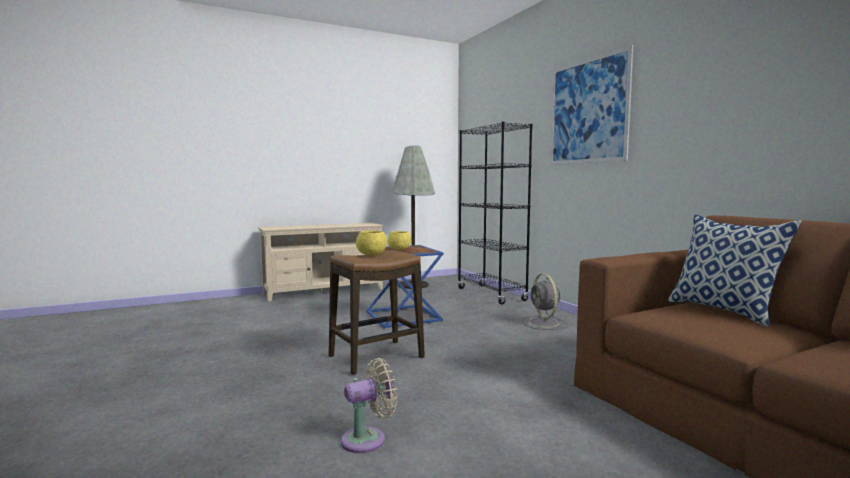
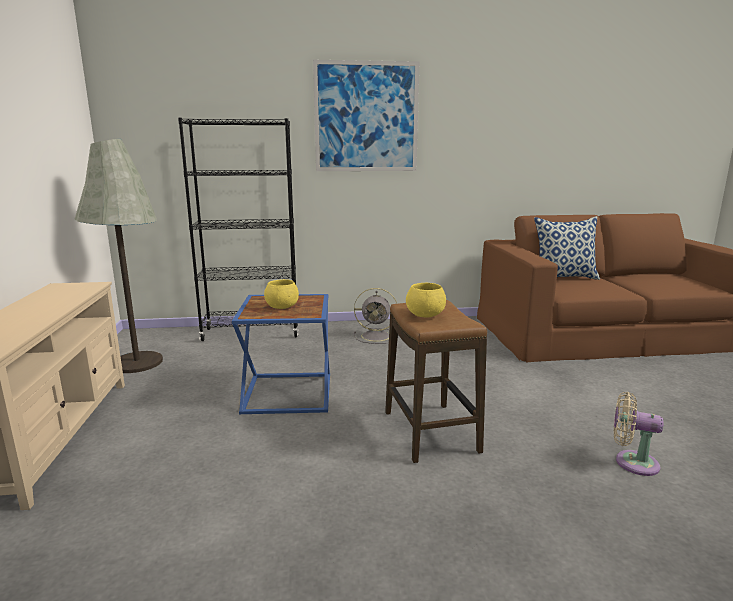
camera: 70 degrees left, 10 degrees up
(368, 439) = (631, 462): beige fan -> beige fan turned 60 degrees counterclockwise

